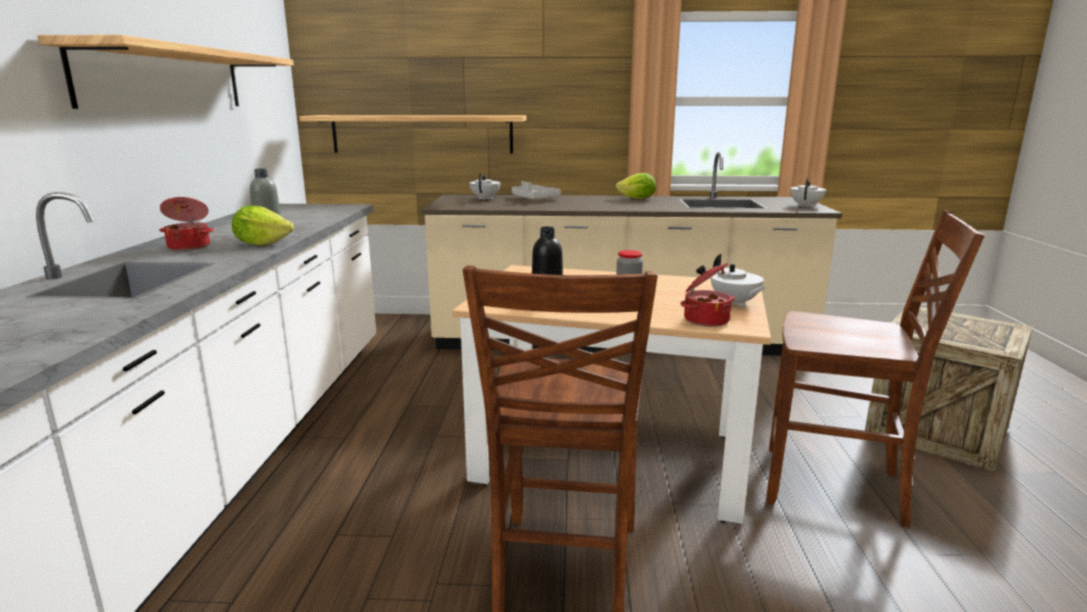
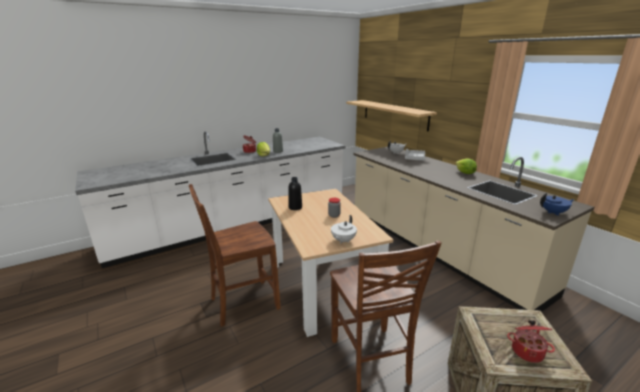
camera: 55 degrees right, 5 degrees up
(166, 79) = (273, 91): shelf -> none
(705, 320) = (309, 239): cooking pot -> cooking pot (527, 351)
(806, 206) = (553, 212): white teapot -> blue teapot

